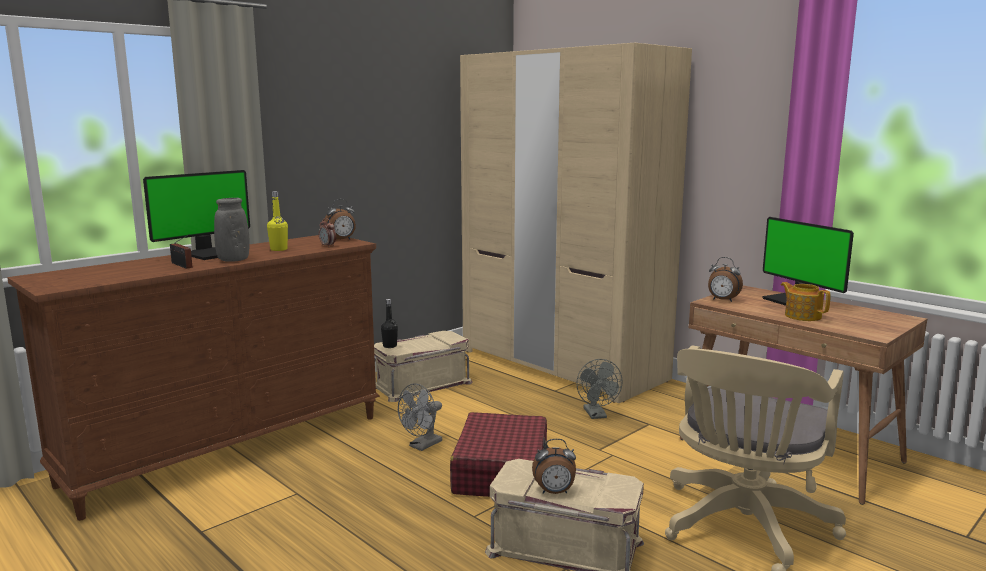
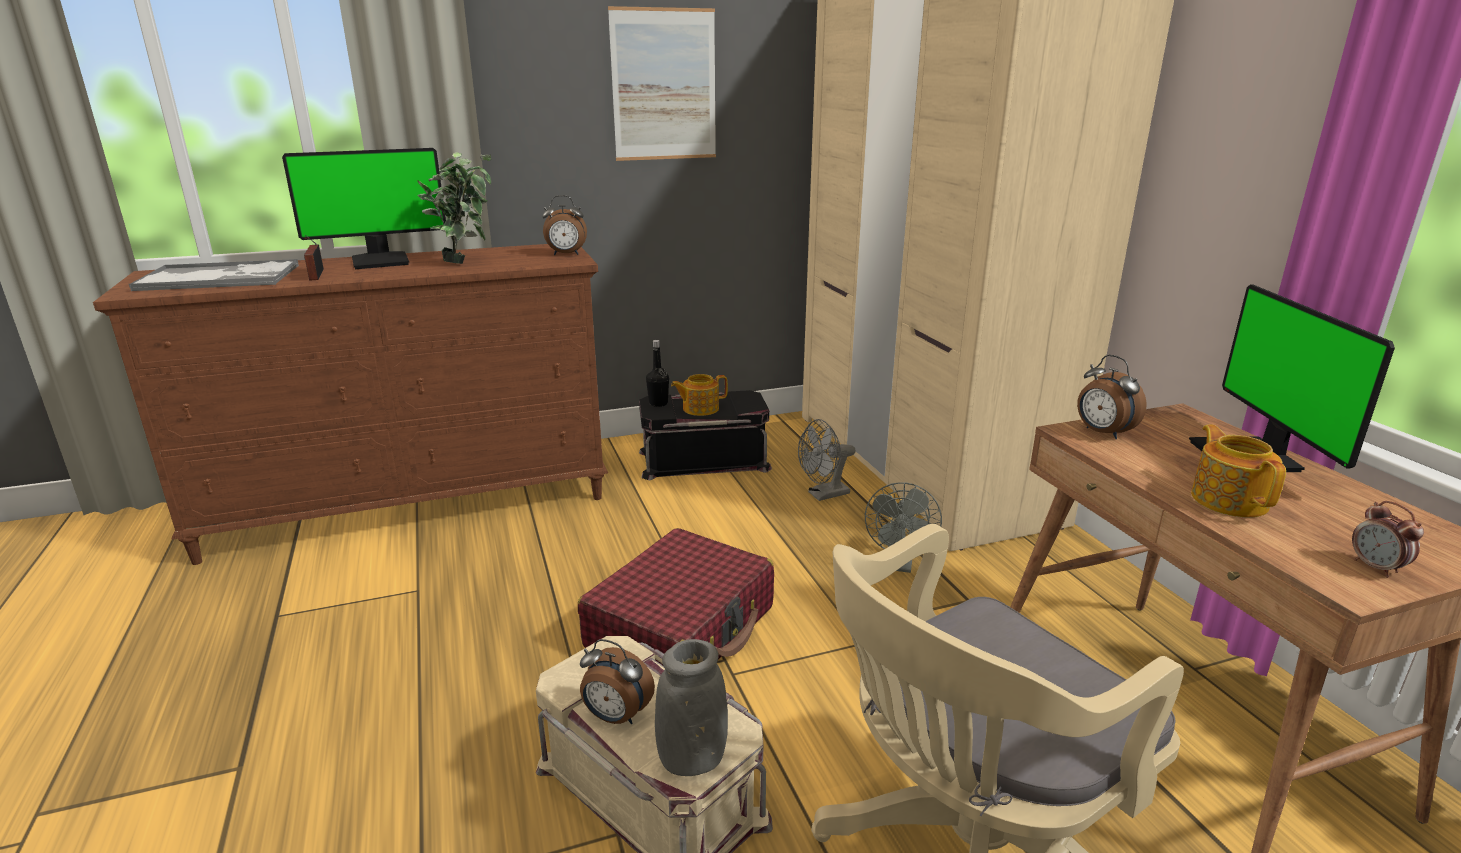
camera: 25 degrees right, 10 degrees up
(105, 273) = (221, 278): none -> tray
(233, 260) = (383, 273): grey vase -> grey vase (692, 760)
(279, 249) = (465, 262): yellow bottle -> potted plant
(328, 246) = (530, 262): alarm clock -> alarm clock (1376, 568)
(371, 125) = (664, 85): none -> picture
(420, 345) = (699, 408): none -> teapot
(421, 384) = (704, 459): beige storage box -> black storage box
(422, 446) = (619, 557): grey fan -> grey fan (823, 495)

